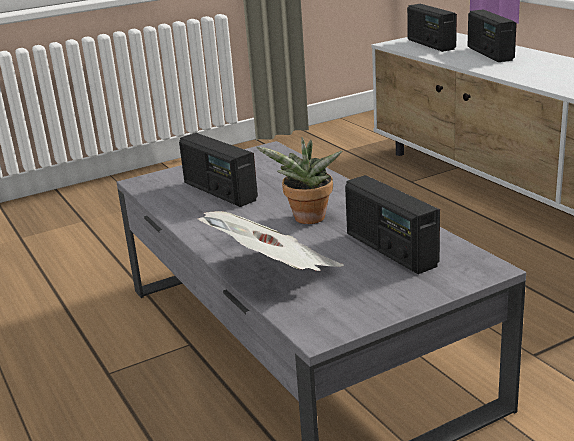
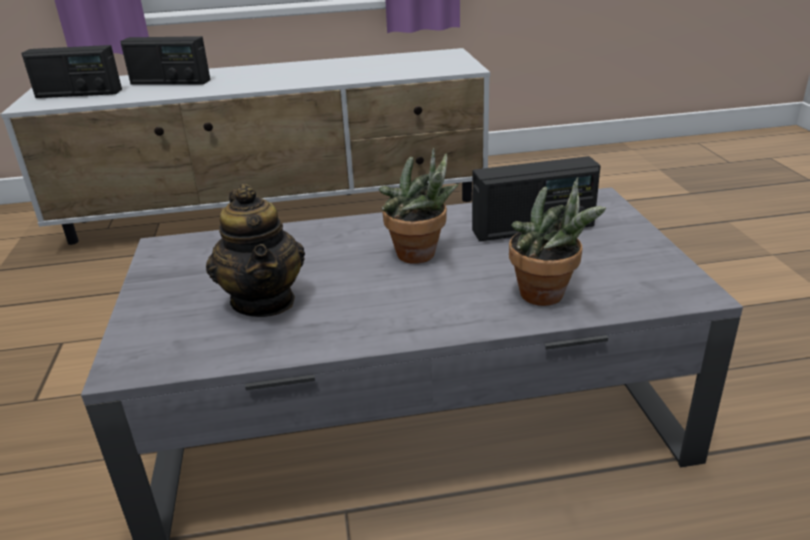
camera: 70 degrees left, 5 degrees up
(219, 192) = (264, 301): radio -> teapot
(275, 274) = (548, 296): newspaper -> potted plant

